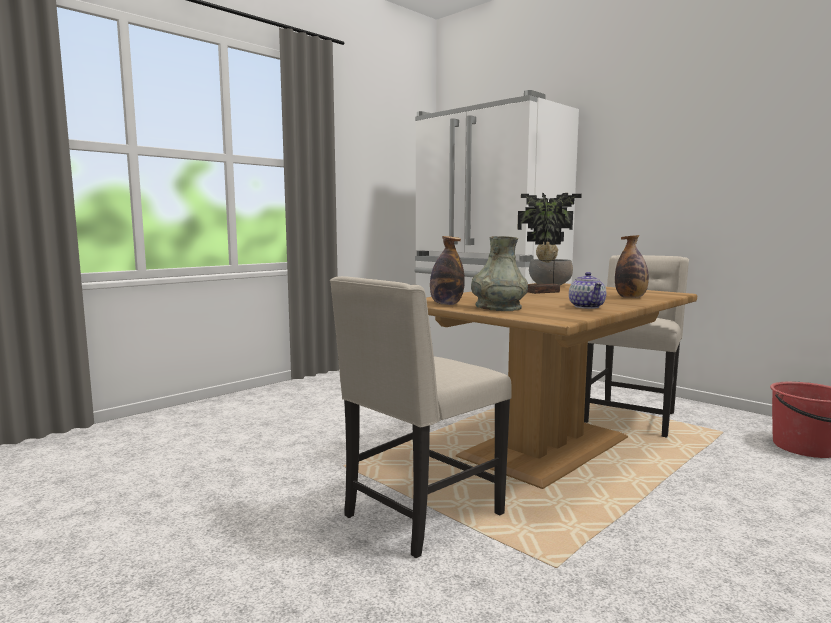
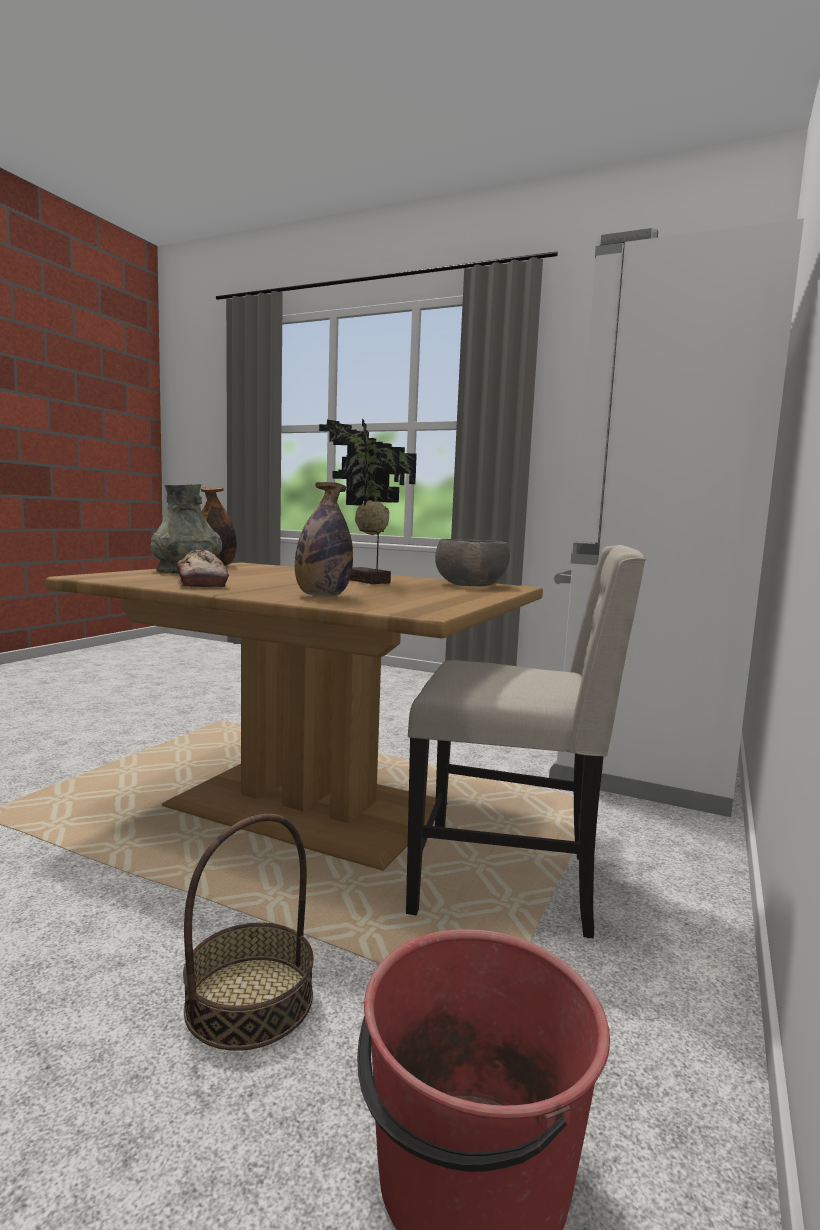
camera: 70 degrees right, 0 degrees up
(420, 516) = (106, 756): beige chair -> none
(587, 306) = (202, 583): teapot -> bread
(744, 471) = (249, 1000): none -> basket

